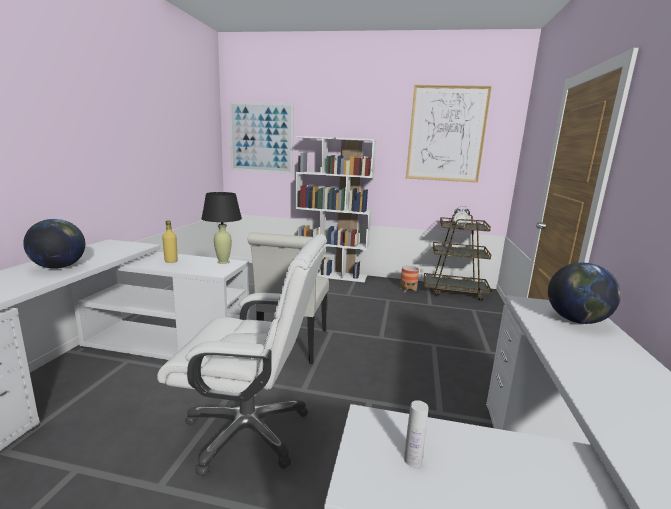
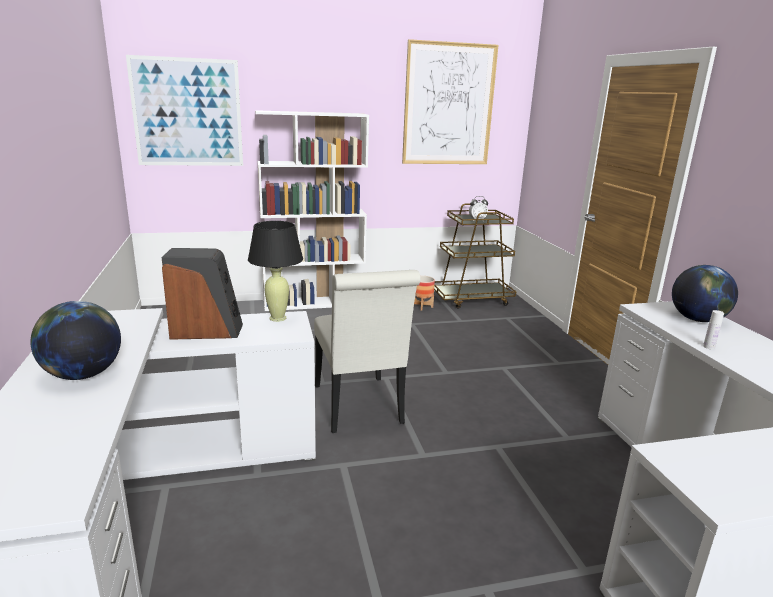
camera: 25 degrees left, 5 degrees up
(171, 261) = (206, 331): yellow bottle -> speaker
(249, 430) = (411, 517): white office chair -> none
(412, 460) = (726, 473): white bottle -> white bottle (708, 347)

